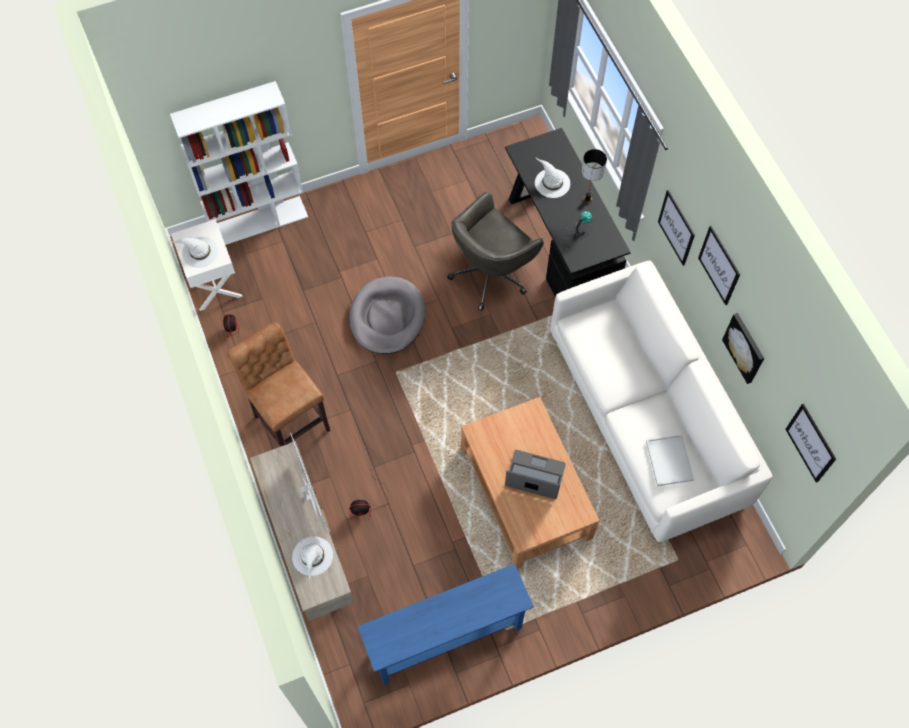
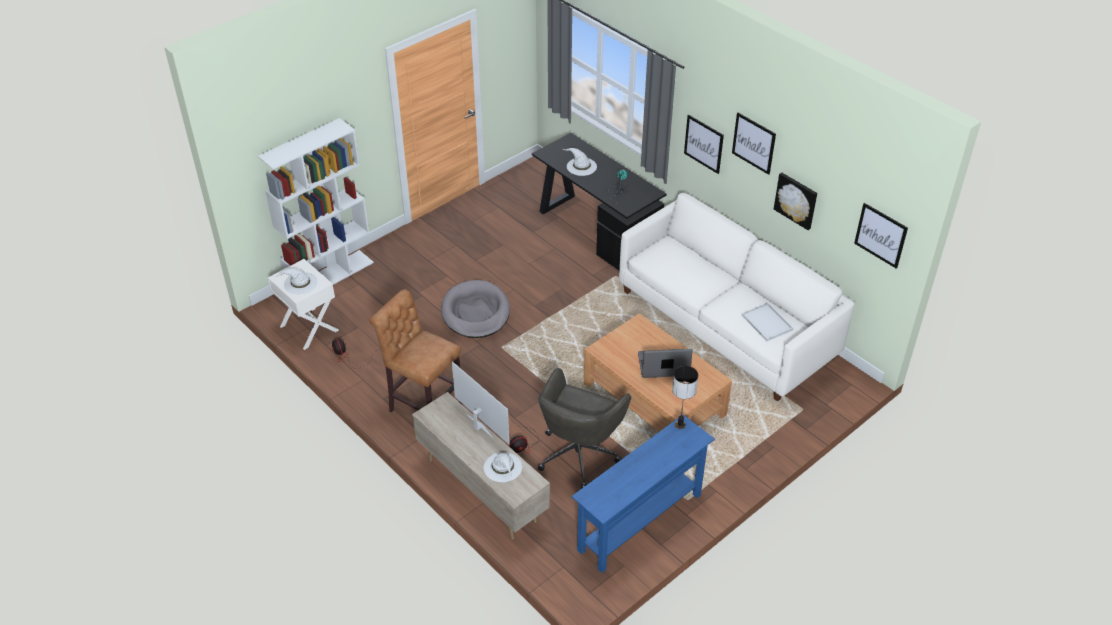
camera: 20 degrees left, 20 degrees down
(491, 273) = (549, 262): grey office chair -> grey office chair (579, 453)
(587, 200) = (615, 170): table lamp -> table lamp (680, 425)

